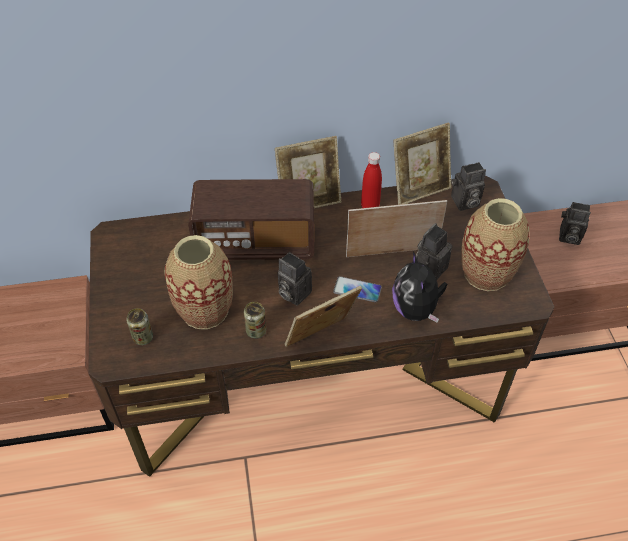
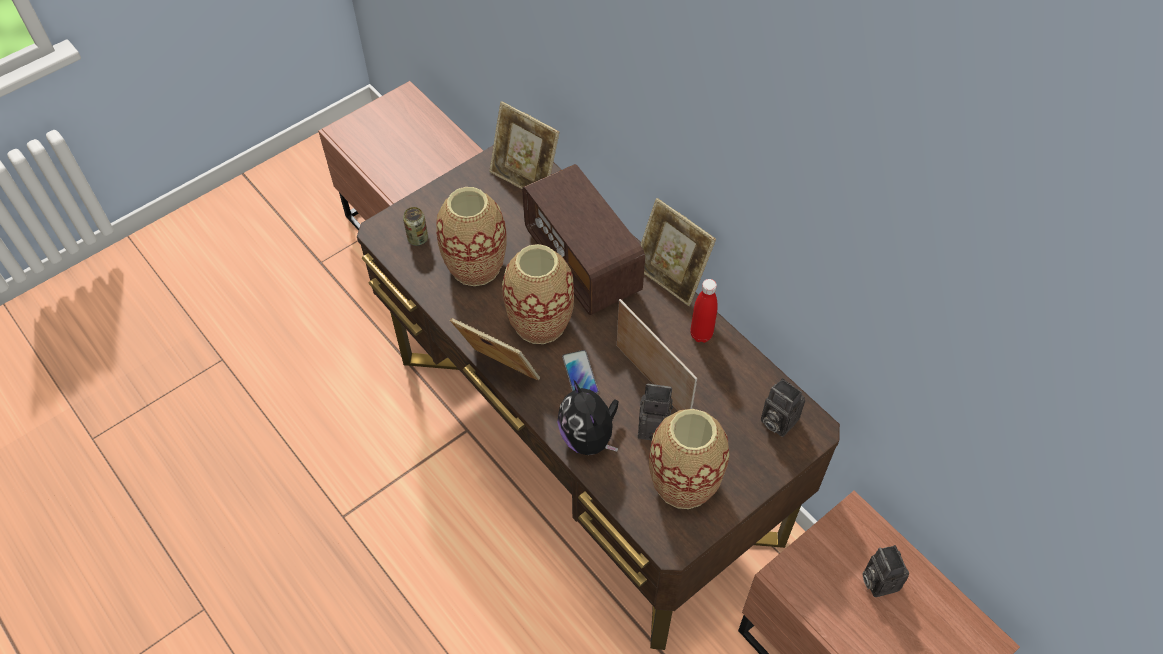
camera: 60 degrees right, 5 degrees up
(256, 331) = (477, 317): can -> none
(292, 293) = (540, 323): camera -> vase
(416, 309) = (589, 437): plush toy -> plush toy turned 75 degrees counterclockwise
(419, 189) = (763, 369): picture frame -> picture frame (525, 178)

